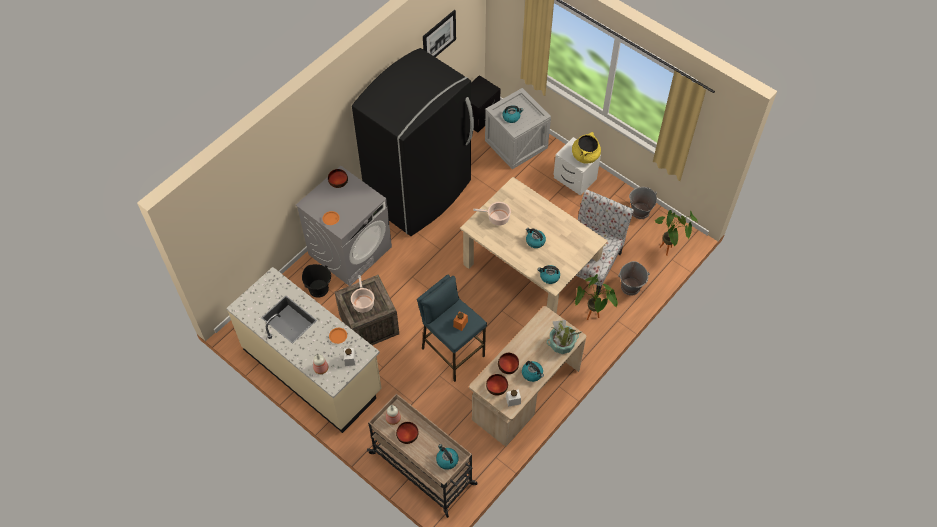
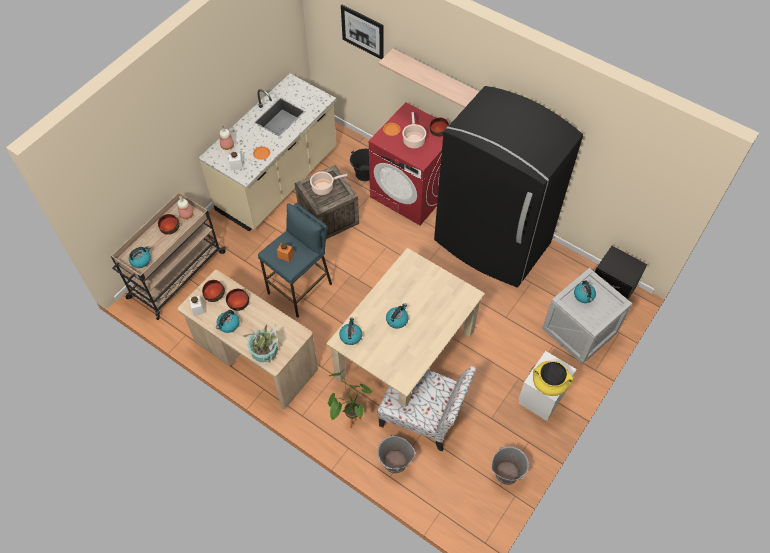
camera: 85 degrees right, 0 degrees up
(311, 154) = (435, 78): none -> shelf
(350, 250) = (411, 192): grey washing machine -> red washing machine
(439, 37) = (617, 160): picture -> picture (362, 32)
(497, 218) = (424, 281): cooking pot -> cooking pot (413, 140)
(668, 252) = (451, 508): potted plant -> none

